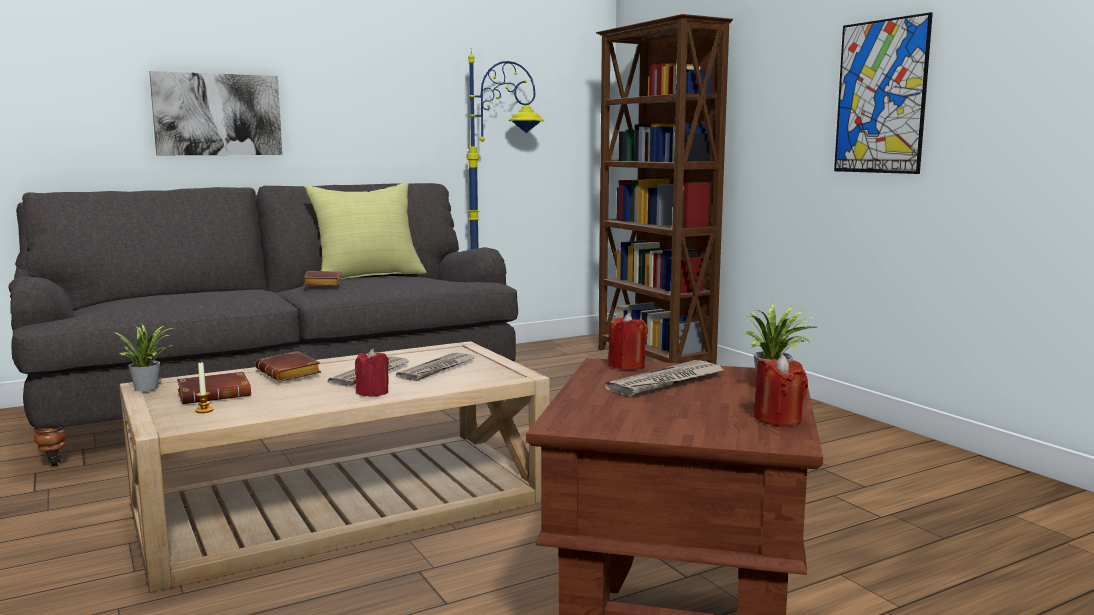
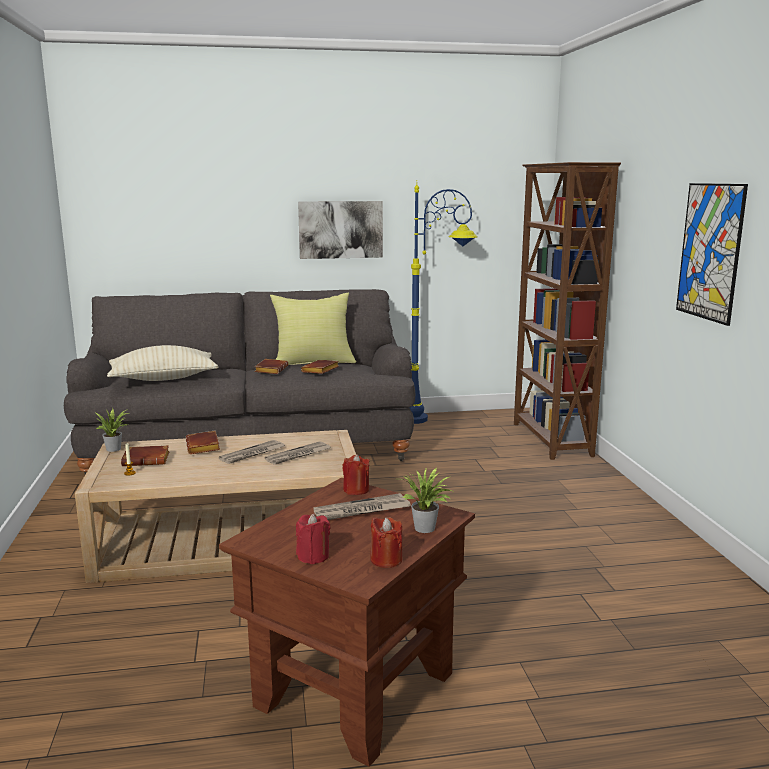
camera: 20 degrees right, 5 degrees up
(170, 300) = (163, 379): none -> beige pillow
(217, 114) = (225, 237): picture -> picture (340, 229)
(373, 393) = (238, 472): red candle -> red candle (313, 556)
(393, 280) = (321, 370): none -> brown book

